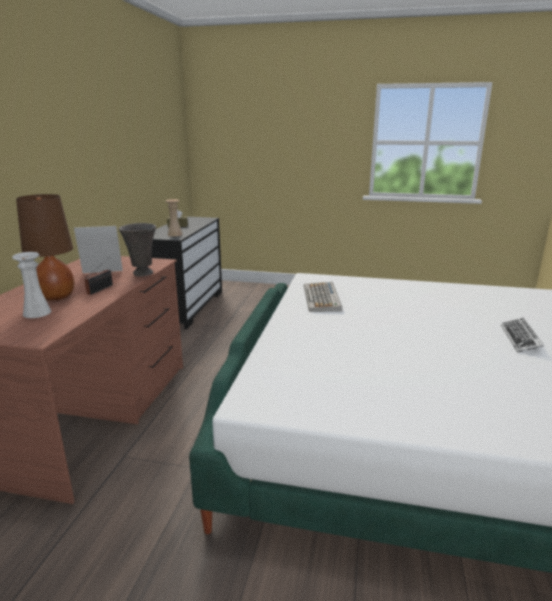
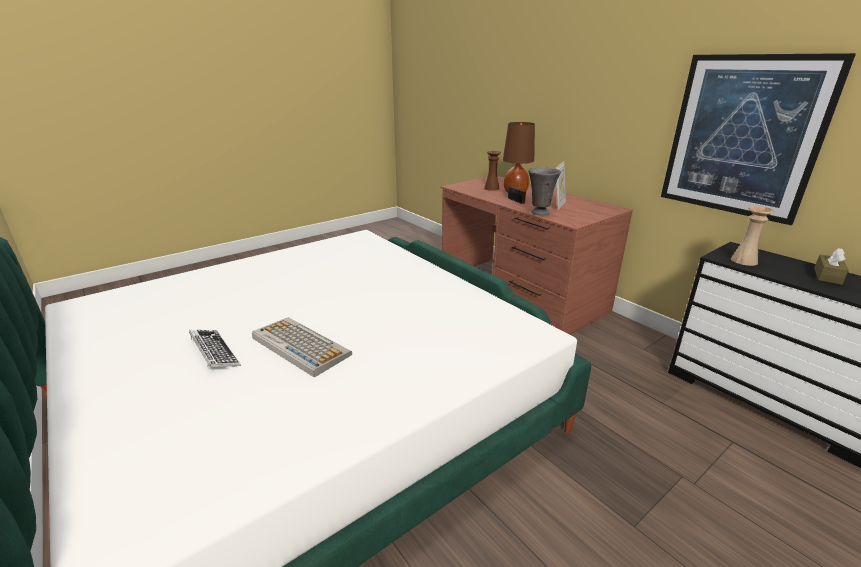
camera: 130 degrees right, 5 degrees up
(37, 313) = (491, 188): white vase -> brown vase
(117, 165) = (742, 137): none -> picture
(322, 298) = (460, 310): keyboard -> keyboard (299, 346)

